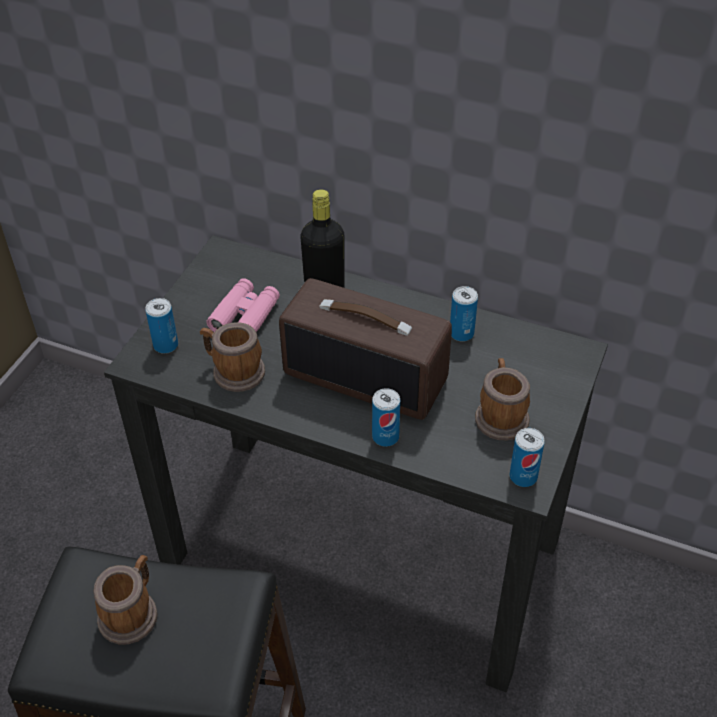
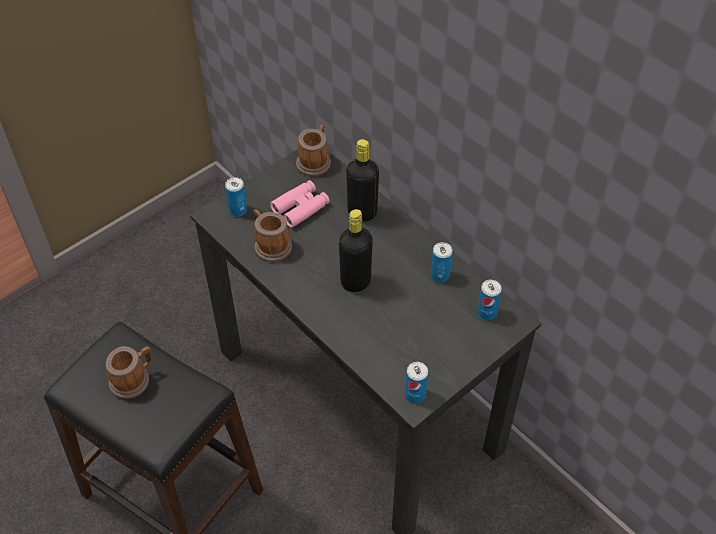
camera: 25 degrees right, 5 degrees up
(367, 375) = (355, 281): radio -> black bottle
(385, 437) = (341, 329): can -> can (487, 312)
(500, 415) = (428, 345): mug -> mug (315, 161)

